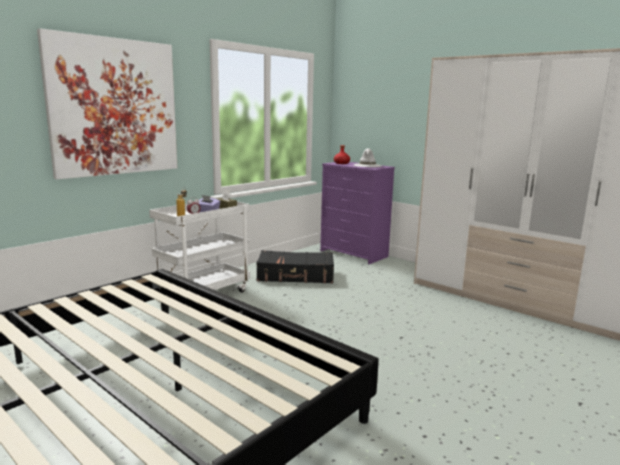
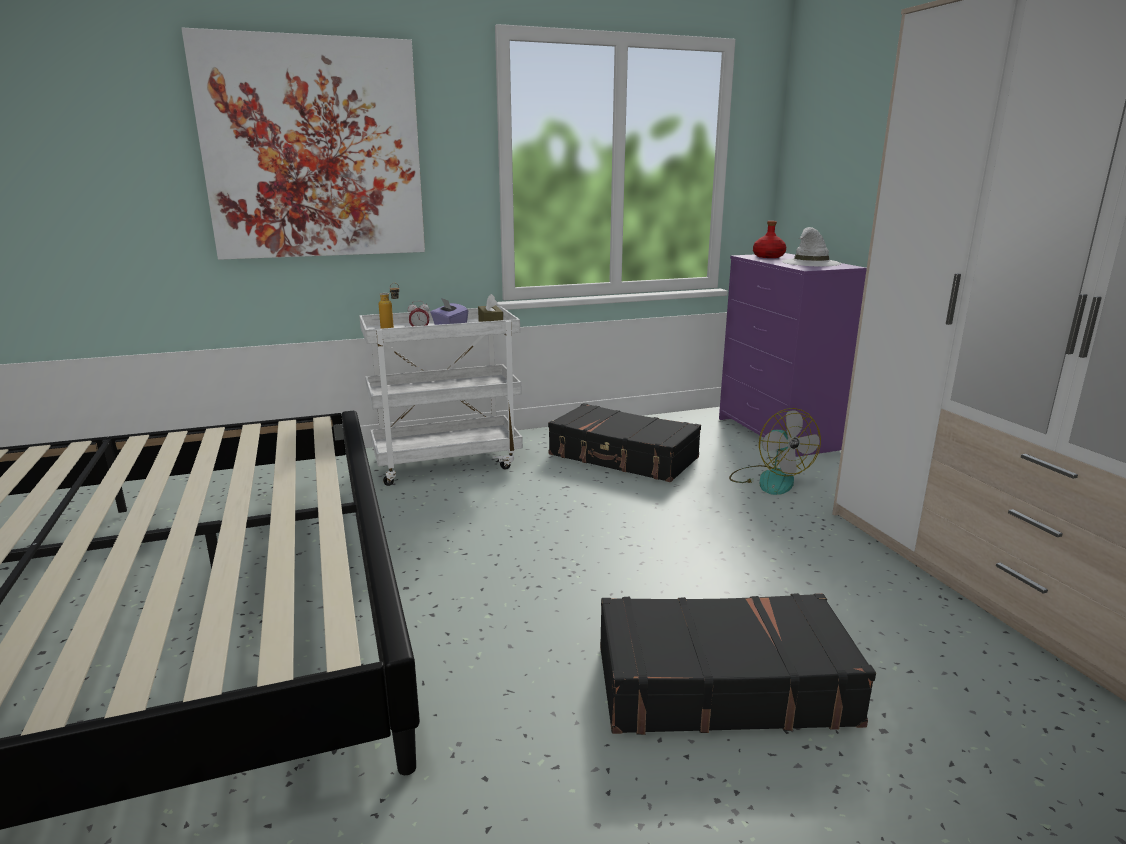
camera: 30 degrees right, 5 degrees up
(373, 274) = (769, 479): none -> fan
(443, 354) = (721, 684): none -> black suitcase

